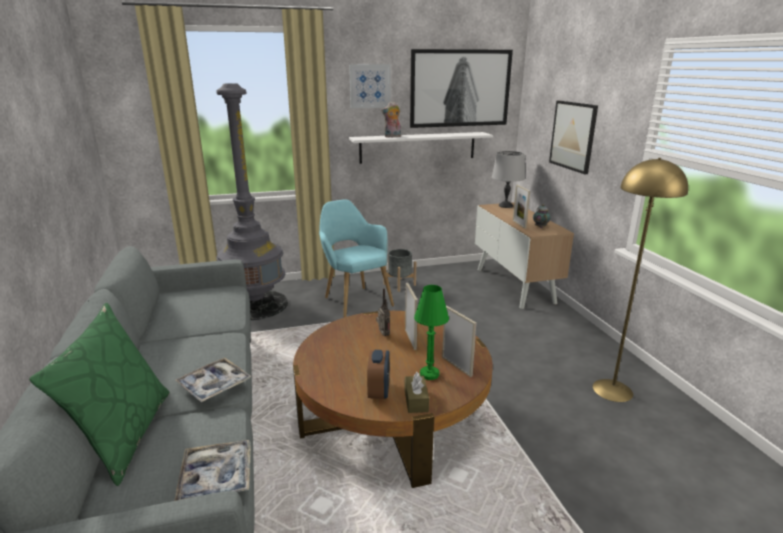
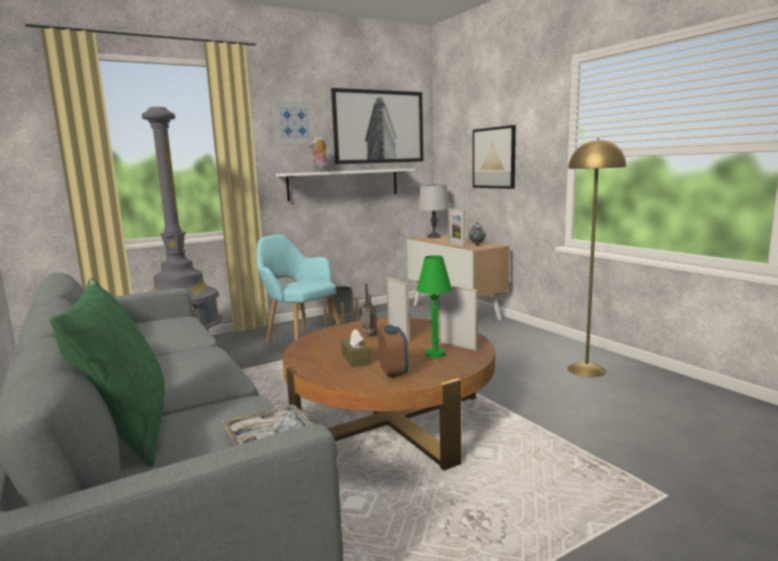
camera: 15 degrees left, 10 degrees down
(214, 385) = (215, 380): tray -> none
(416, 400) = (435, 372): brown tissue box -> brown tissue box (355, 359)

